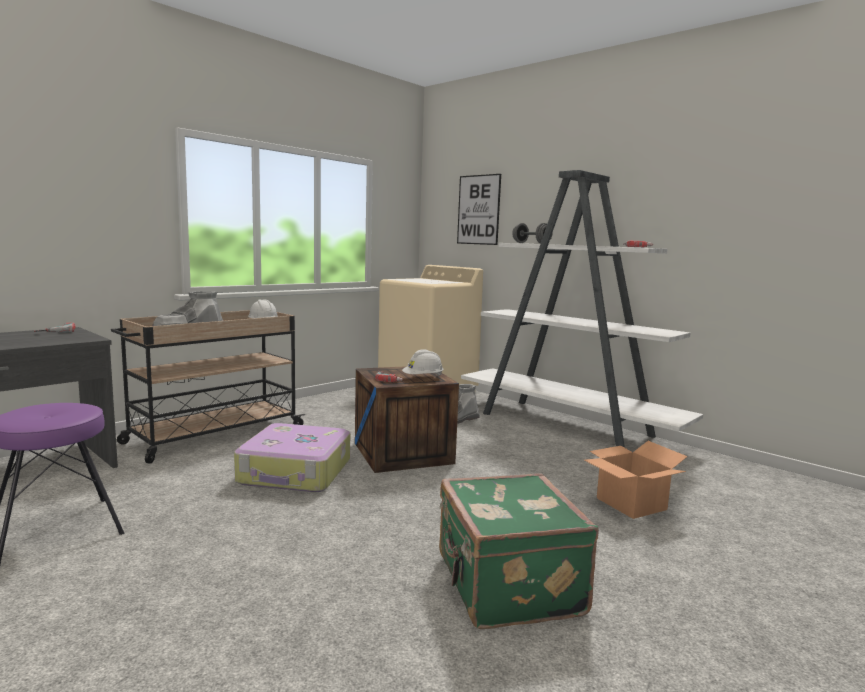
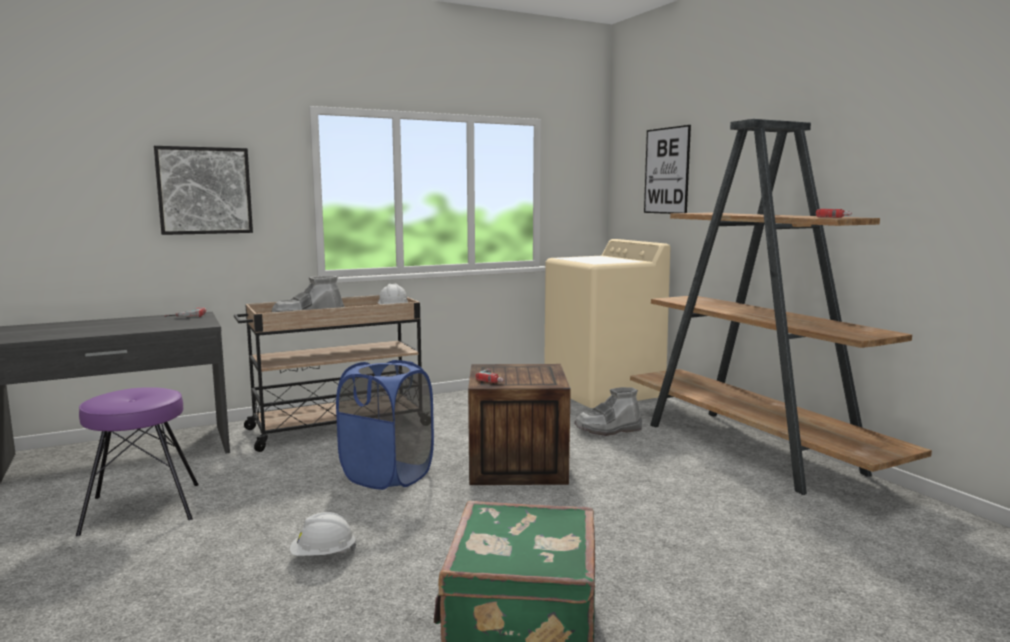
camera: 20 degrees right, 0 degrees up
(69, 203) = (204, 190): none -> picture
(296, 472) = (387, 475): suitcase -> blue laundry basket
(423, 378) = (533, 380): white hard hat -> white hard hat (323, 555)
(531, 243) = (711, 213): grey dumbbell -> none
(568, 425) = (753, 449): white bookcase -> brown bookcase
(632, 504) = (761, 562): cardboard box -> none

